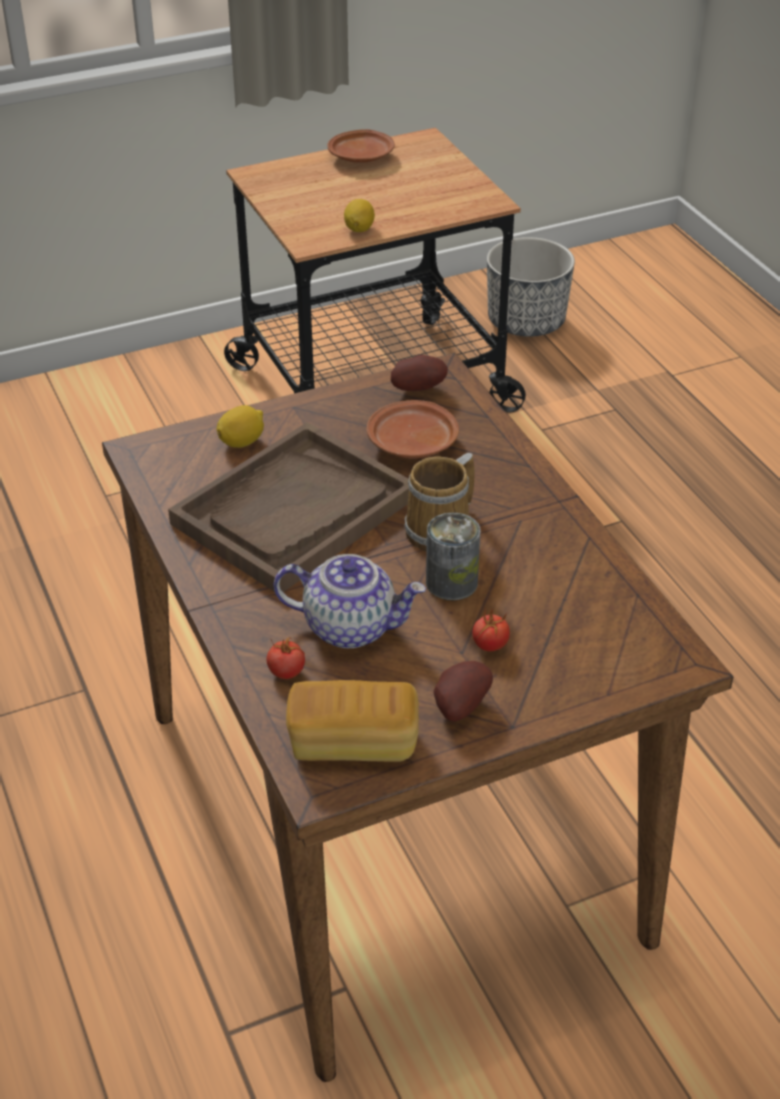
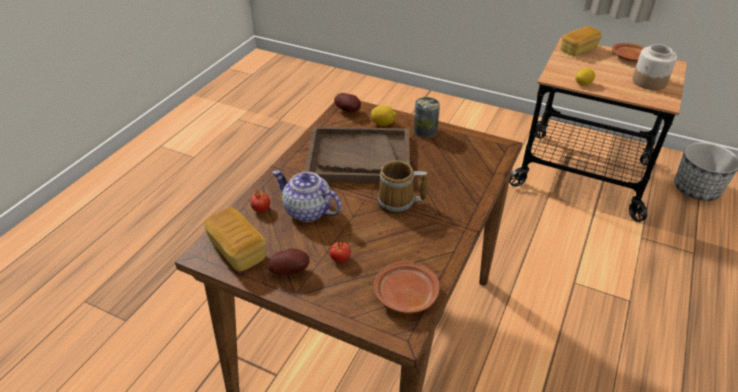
camera: 50 degrees right, 0 degrees up
(280, 178) = (578, 50): none -> bread
(351, 626) = (307, 211): teapot -> teapot turned 150 degrees clockwise
(412, 444) = (443, 164): brown plate -> brown plate (405, 295)
(418, 388) = (482, 146): potato -> potato (349, 111)
(433, 182) = (649, 82): none -> jar
(451, 582) = (368, 224): can -> can (425, 130)

